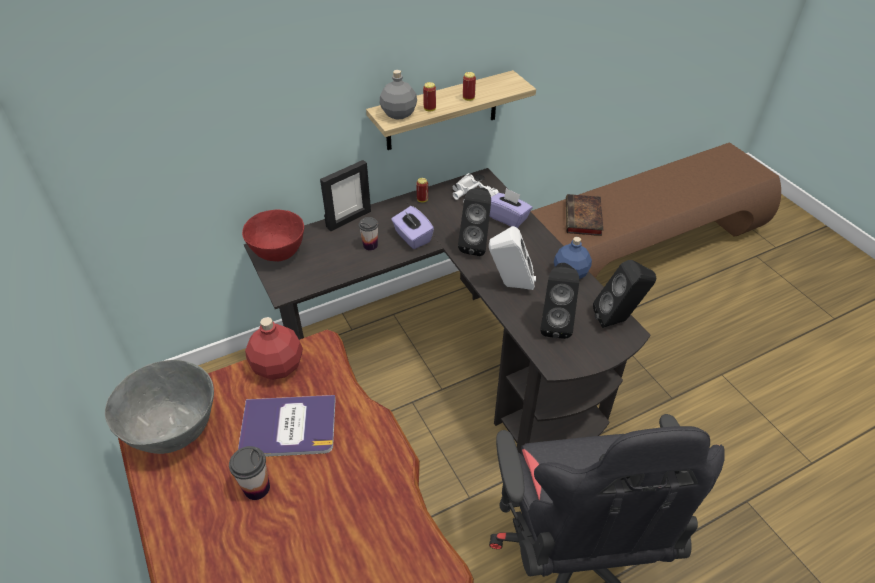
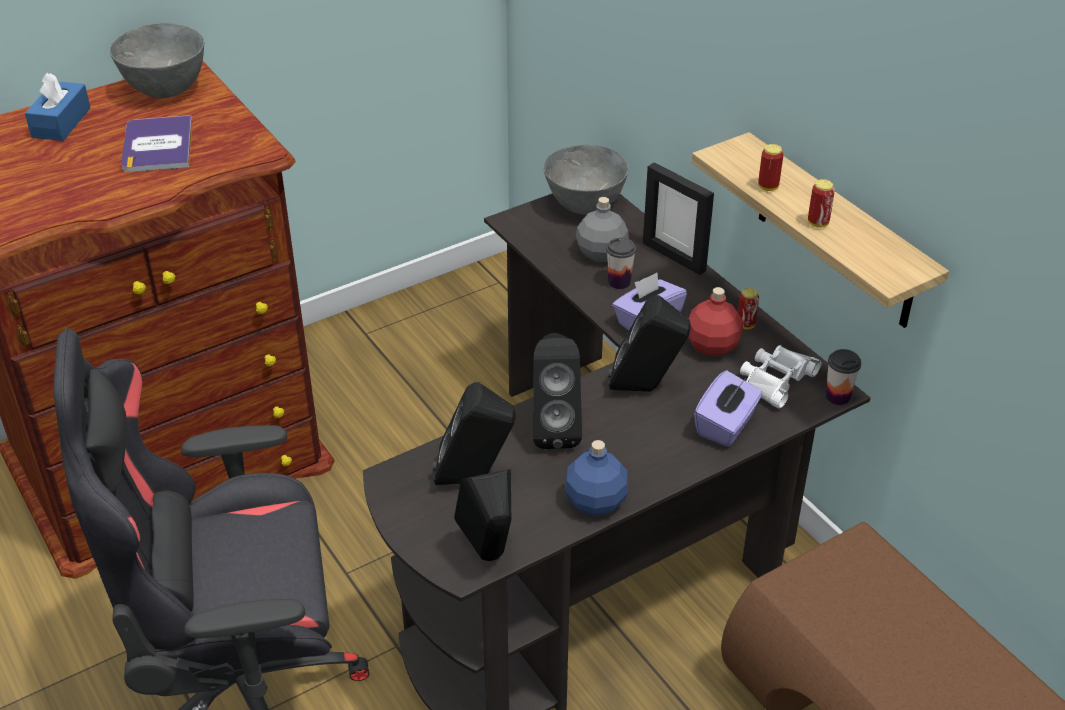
camera: 85 degrees right, 5 degrees down
(210, 526) = (61, 123): none -> blue tissue box
(257, 488) = (93, 138): cup -> cup (837, 397)
(277, 366) = (236, 130): red bottle -> red bottle (711, 345)
(279, 253) = (585, 206): red bowl -> grey bowl
(399, 113) = (744, 160): grey bottle -> grey bottle (602, 253)
(510, 285) = (555, 429): white speaker -> black speaker
(583, 219) = (894, 629): book -> none

